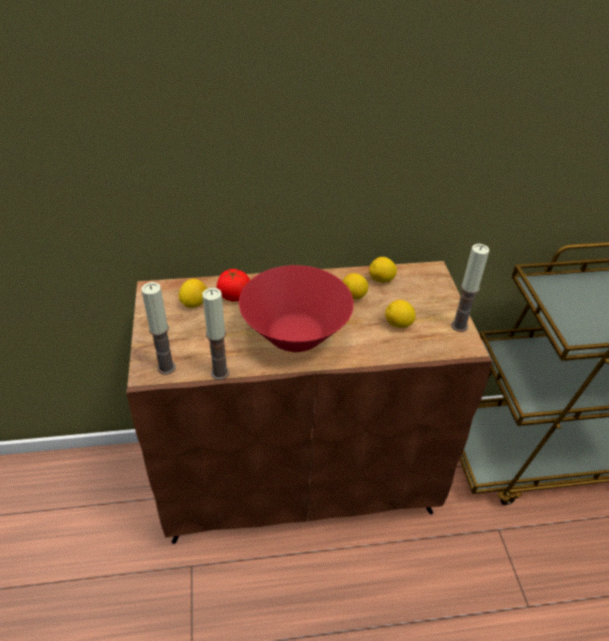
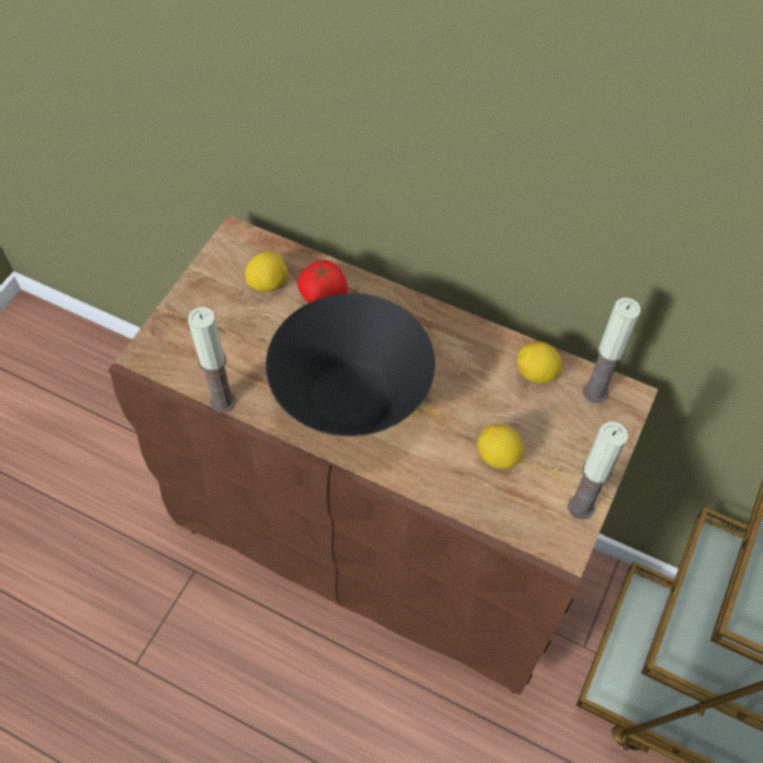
camera: 35 degrees right, 15 degrees up
(166, 367) = (171, 359): candle -> candle (595, 392)
(295, 335) = (351, 397): red bowl -> black bowl
(353, 296) = (474, 380): lemon -> none

